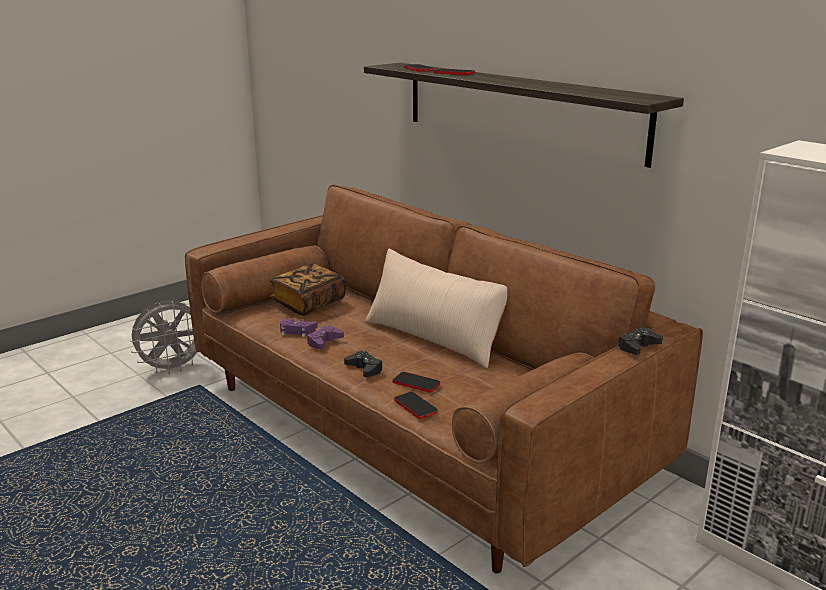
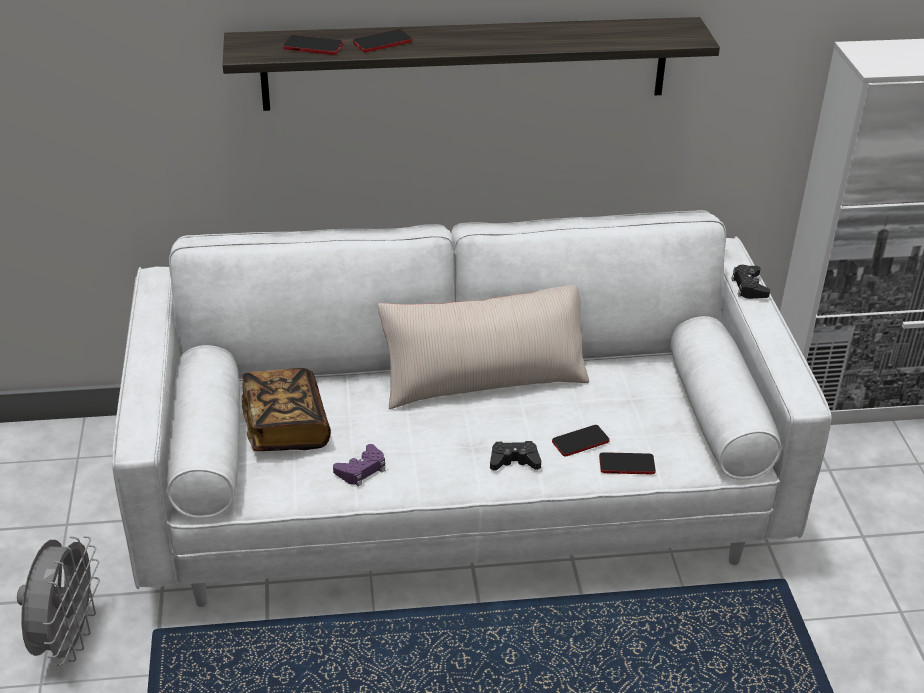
camera: 55 degrees left, 15 degrees up
(324, 342) = (415, 461): purple game controller -> none
(412, 429) = (458, 495): brown sofa -> white sofa

